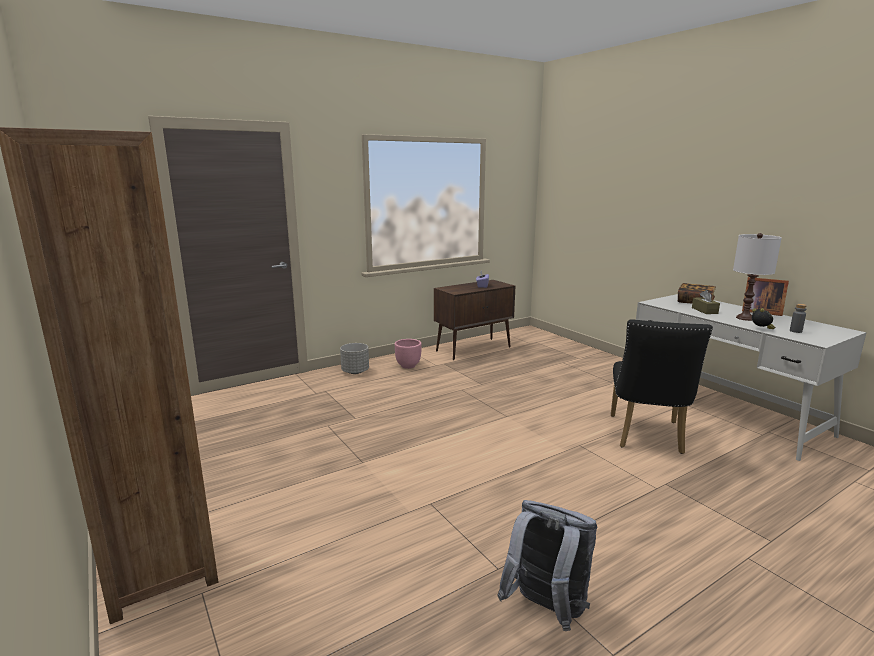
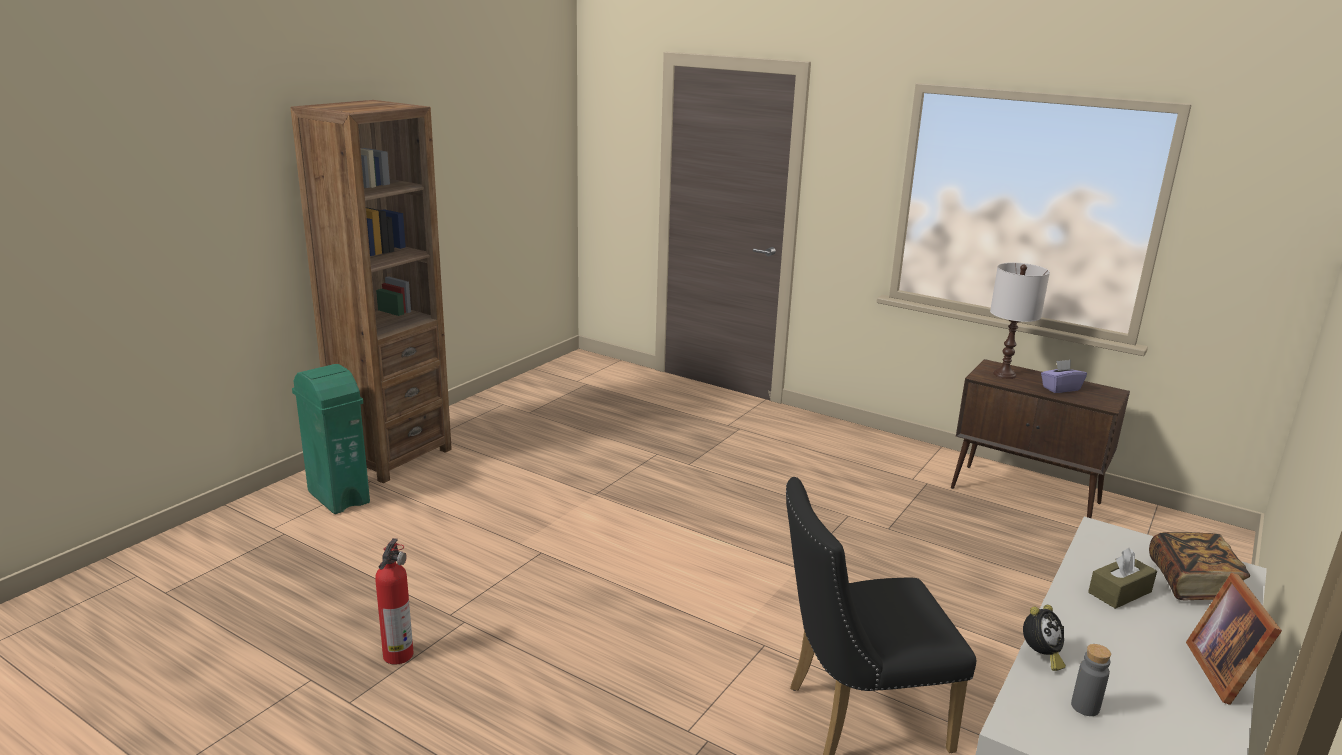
camera: 65 degrees right, 5 degrees up
(212, 625) = (338, 497): none -> green trash can
(355, 371) = (815, 430): grey planter -> none
(408, 366) = (880, 459): pink planter -> none
(546, 610) = (399, 653): grey backpack -> fire extinguisher
(745, 318) = (1120, 643): white table lamp -> white table lamp (1004, 374)

